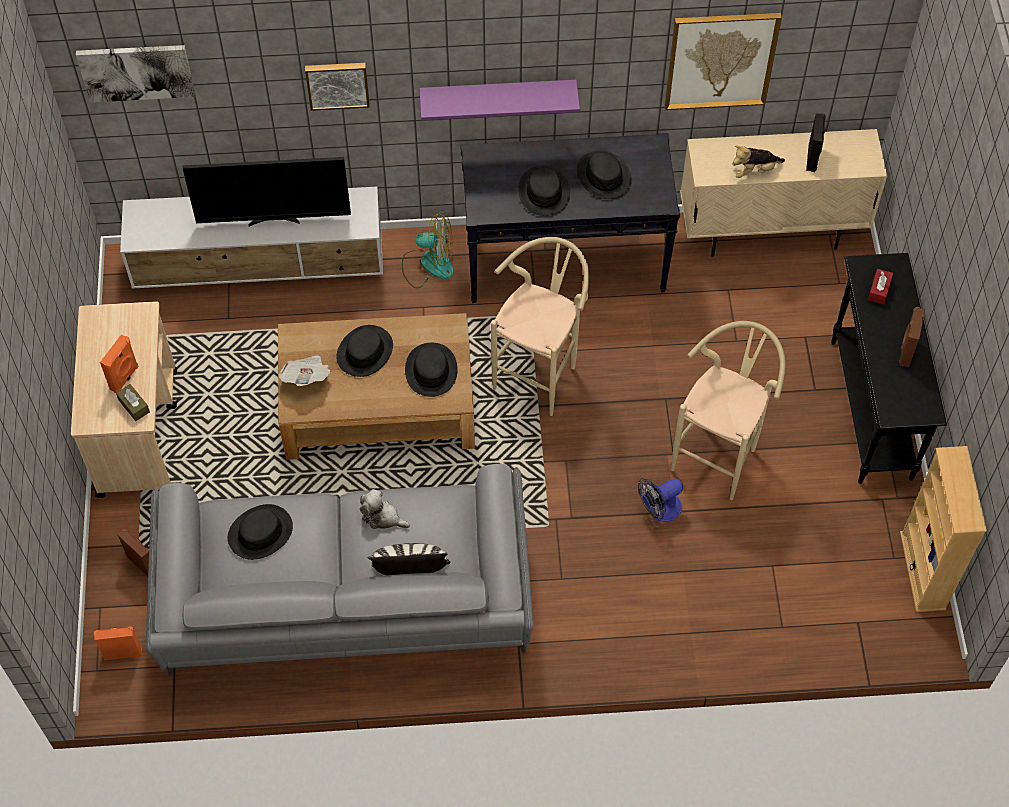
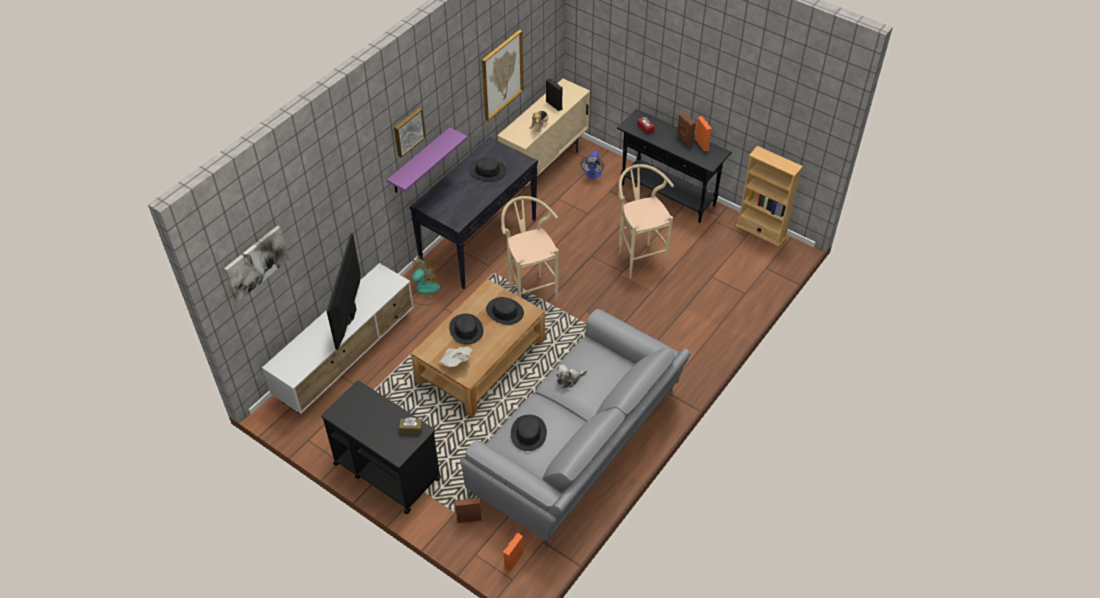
camera: 50 degrees left, 10 degrees down
(125, 378) = (389, 422): orange speaker -> orange speaker (702, 144)
(138, 432) = (386, 470): beige cart -> black cart
(274, 220) = (351, 313): television -> television turned 150 degrees clockwise
(337, 84) = (351, 203): picture -> picture (408, 131)
(411, 573) = (611, 388): pillow -> none
(544, 192) = (472, 195): black hat -> none
(659, 510) = (646, 295): fan -> fan (592, 175)

